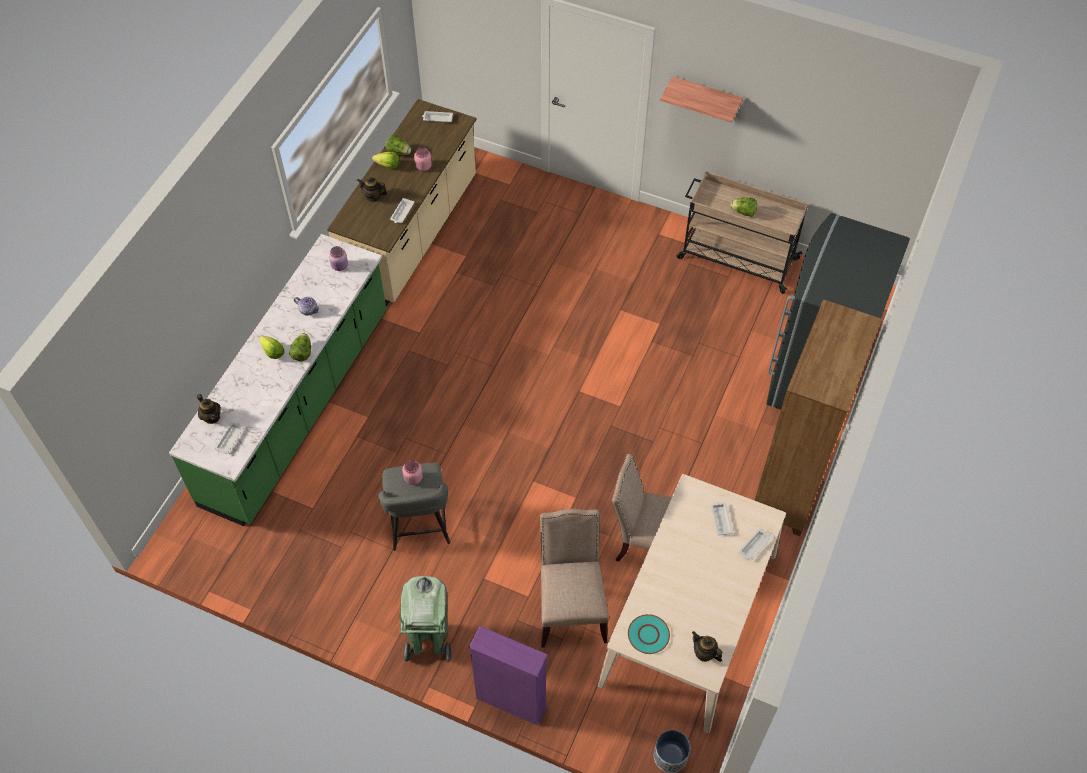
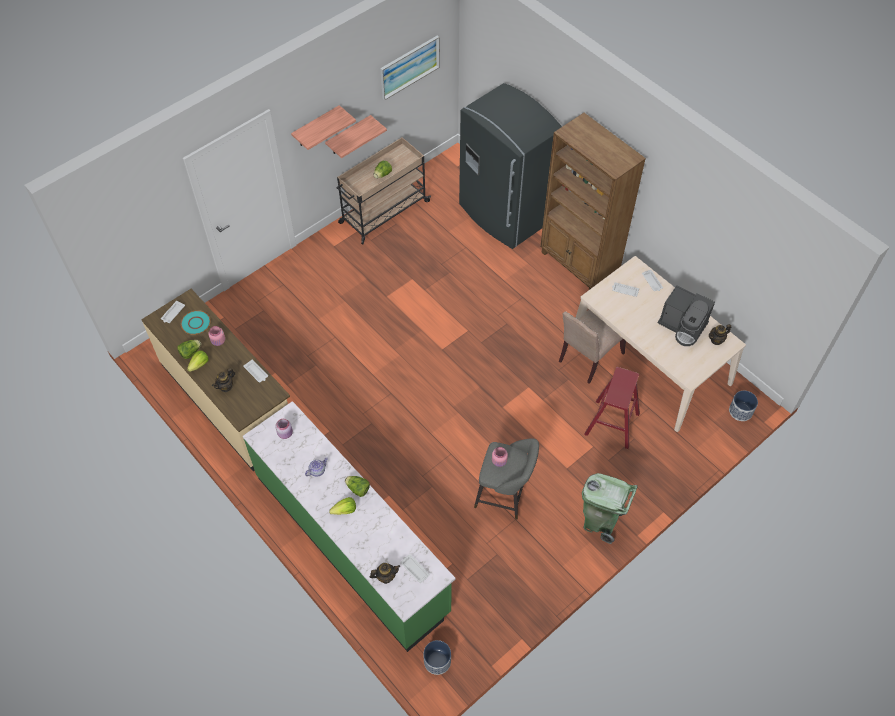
camera: 65 degrees left, 0 degrees up
(196, 538) = (437, 661): none -> planter
(511, 702) = (668, 488): purple bookcase -> none
(570, 606) = (612, 424): beige chair -> red stool
(648, 635) = (692, 364): turquoise plate -> turquoise plate (196, 323)
(703, 605) = (682, 326): none -> coffee machine
(744, 143) = (348, 136): none -> shelf
(855, 135) = (409, 67): none -> picture

